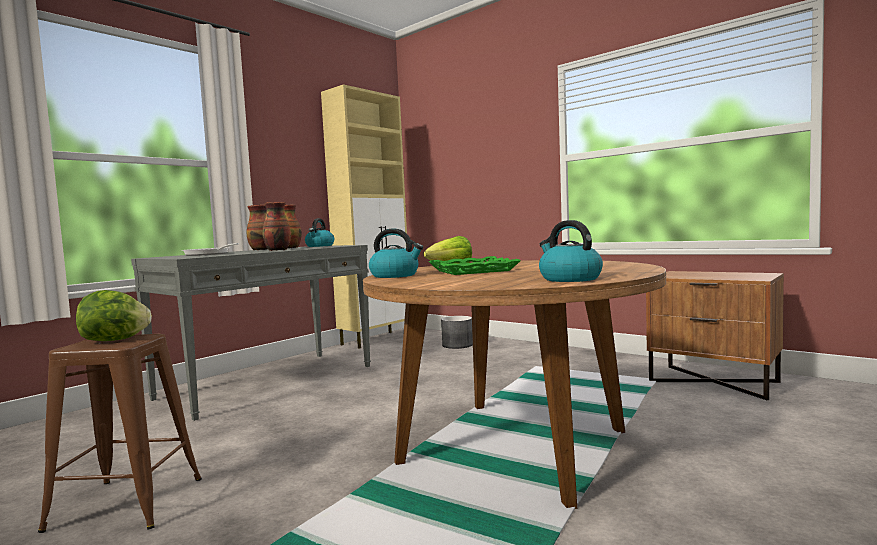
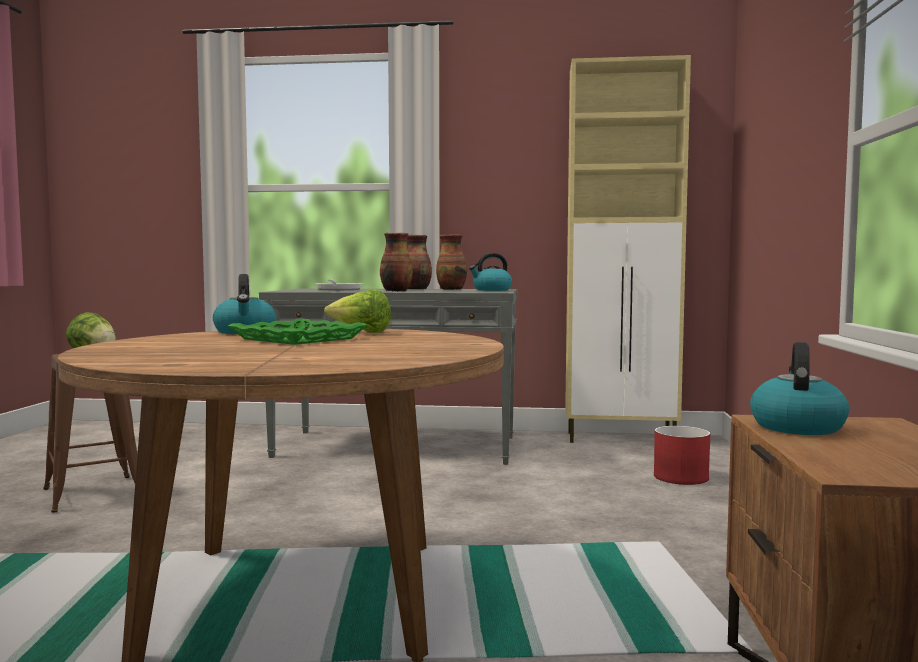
camera: 55 degrees right, 0 degrees up
(457, 345) = (680, 477): grey planter -> red planter
(569, 279) = (156, 360): kettle -> kettle (796, 426)

